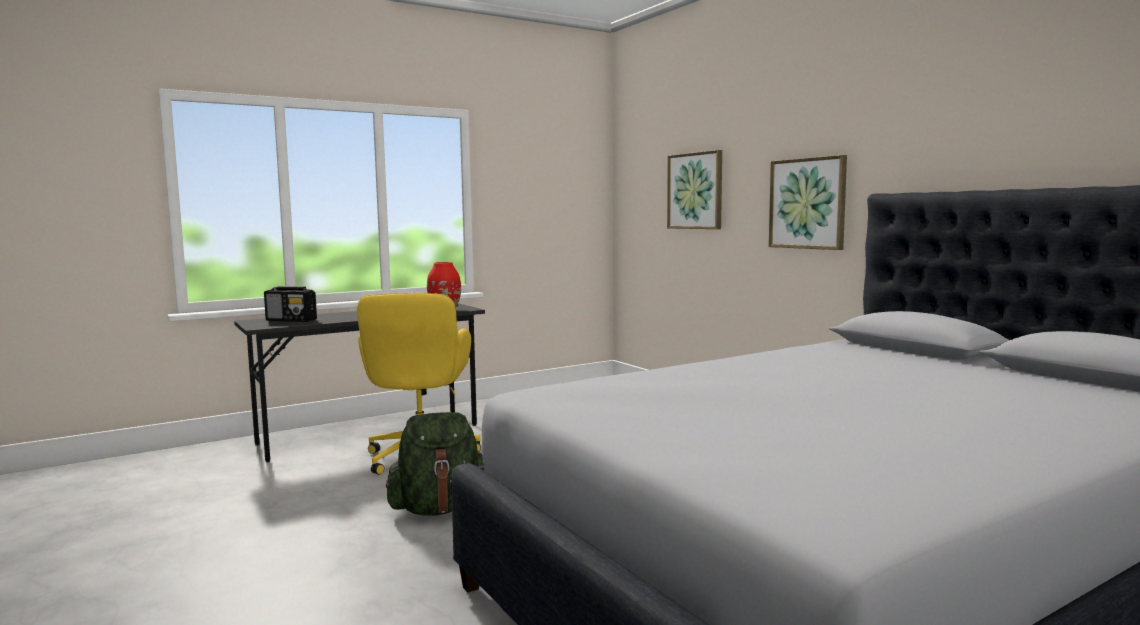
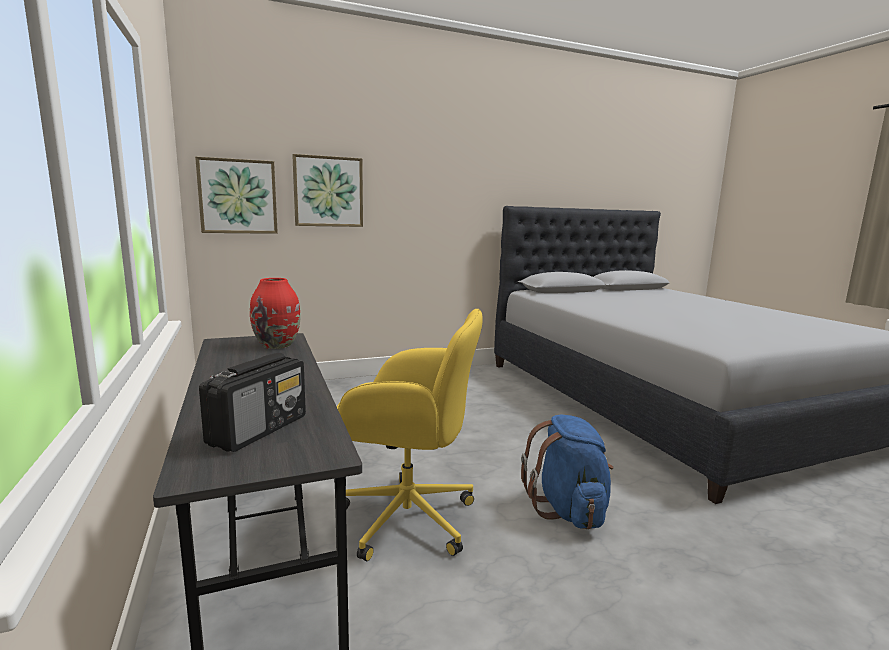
camera: 80 degrees left, 5 degrees up
(440, 509) = (568, 509): green backpack -> blue backpack
(807, 203) = (445, 209): picture -> picture (238, 196)

